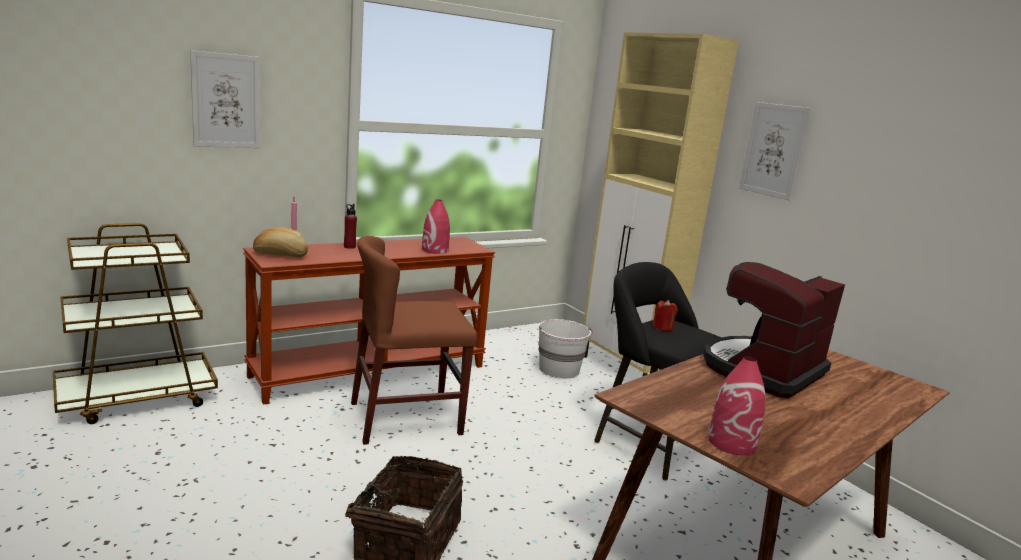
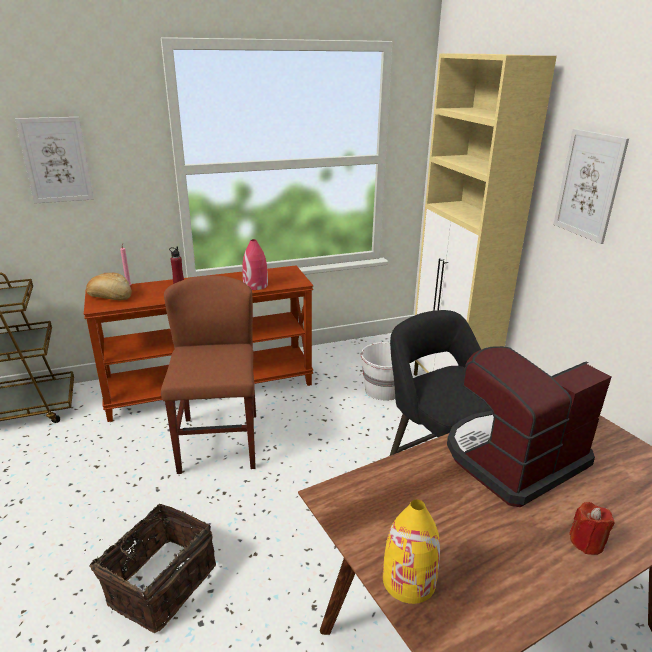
camera: 15 degrees right, 10 degrees up
(406, 418) = (219, 442): brown chair -> brown chair turned 90 degrees clockwise
(663, 327) = (444, 381): red candle -> red candle (586, 542)
(732, 443) = (409, 580): red vase -> yellow vase

